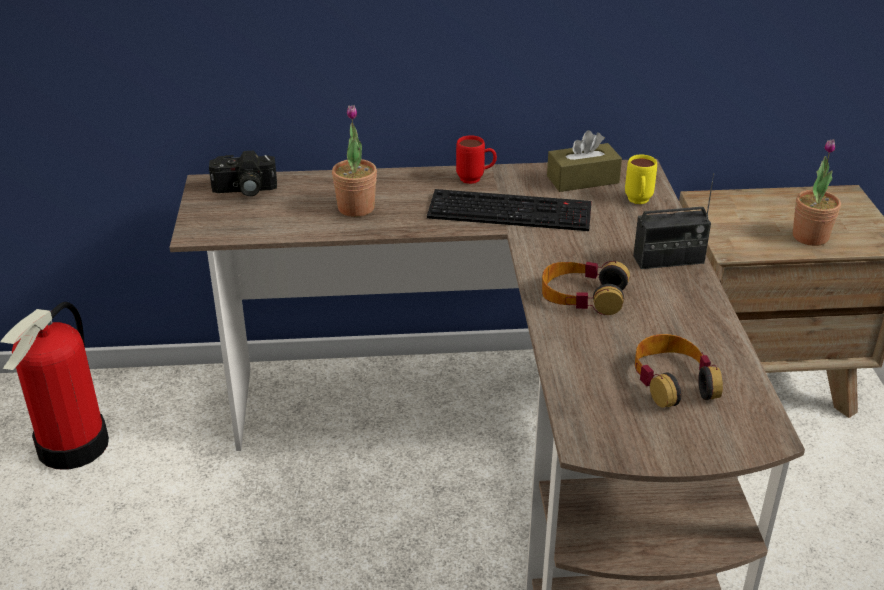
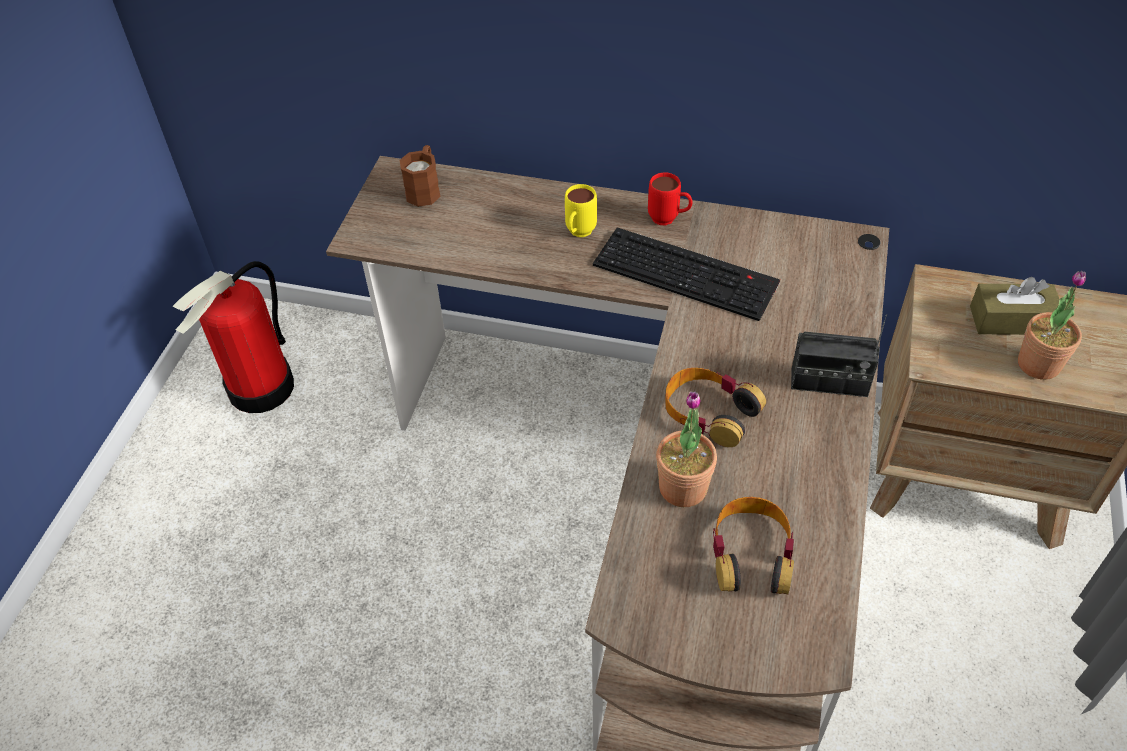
camera: 20 degrees right, 15 degrees up
(244, 190) = (425, 189): camera -> brown mug
(356, 208) = (526, 236): potted plant -> potted plant (683, 488)
(582, 179) = (787, 243): brown tissue box -> brown tissue box (1011, 320)
(638, 202) = (835, 290): yellow mug -> yellow mug (578, 234)

